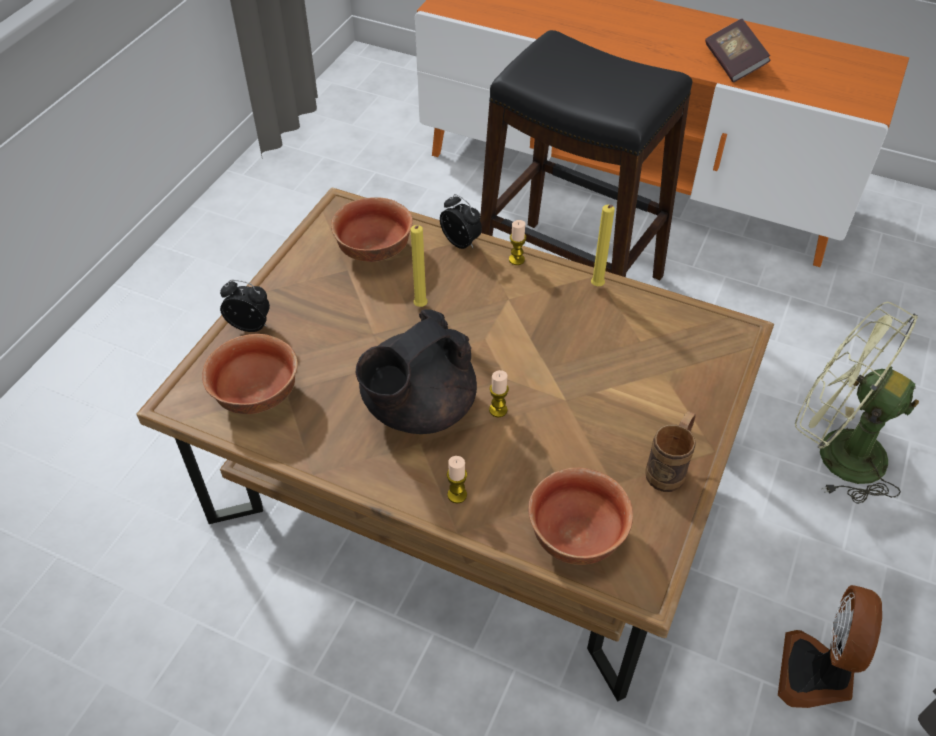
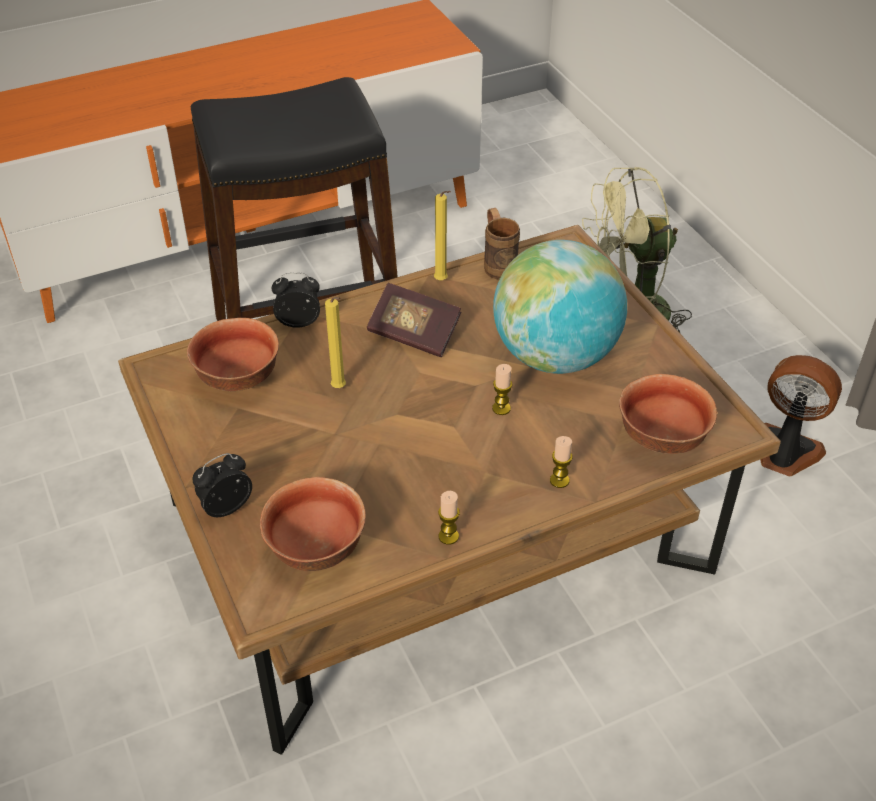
camera: 50 degrees left, 5 degrees down
(417, 408) = (448, 453): black teapot -> none
(516, 259) = (359, 304): candle -> candle (448, 536)
(595, 407) = (555, 356): none -> globe
(669, 468) = (650, 355): brown mug -> brown mug (498, 264)
(734, 63) = (321, 65): book -> book (414, 334)
(816, 674) = (784, 453): fan -> fan turned 150 degrees clockwise

